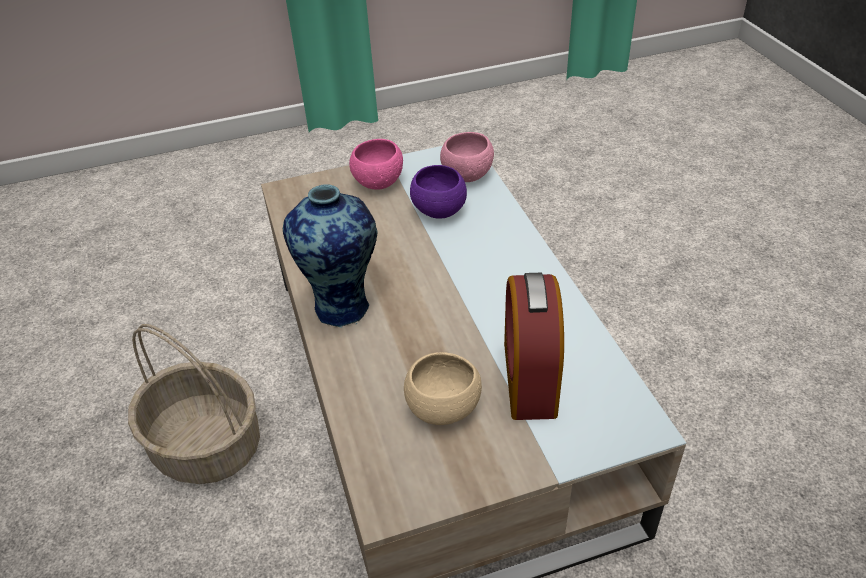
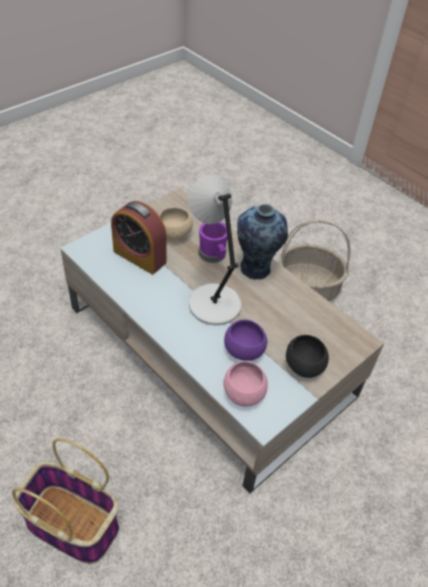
camera: 150 degrees right, 5 degrees up
(378, 182) = (304, 367): pink bowl -> black bowl
(395, 346) = (213, 256): none -> purple mug
(443, 274) = (212, 303): none -> grey table lamp
(529, 378) = (139, 256): alarm clock -> alarm clock turned 150 degrees clockwise
(674, 259) = (70, 524): none -> basket

